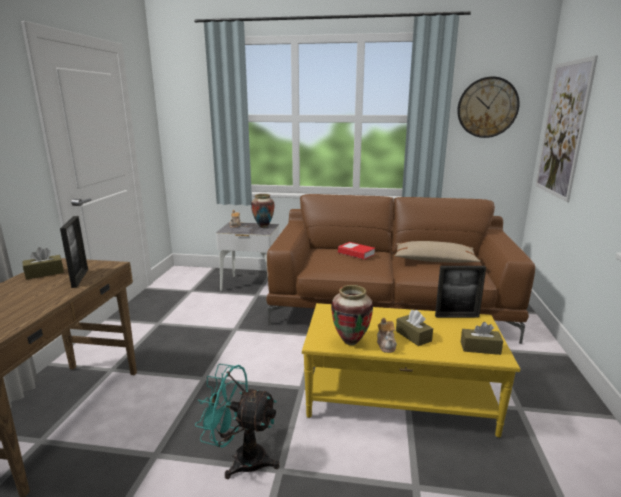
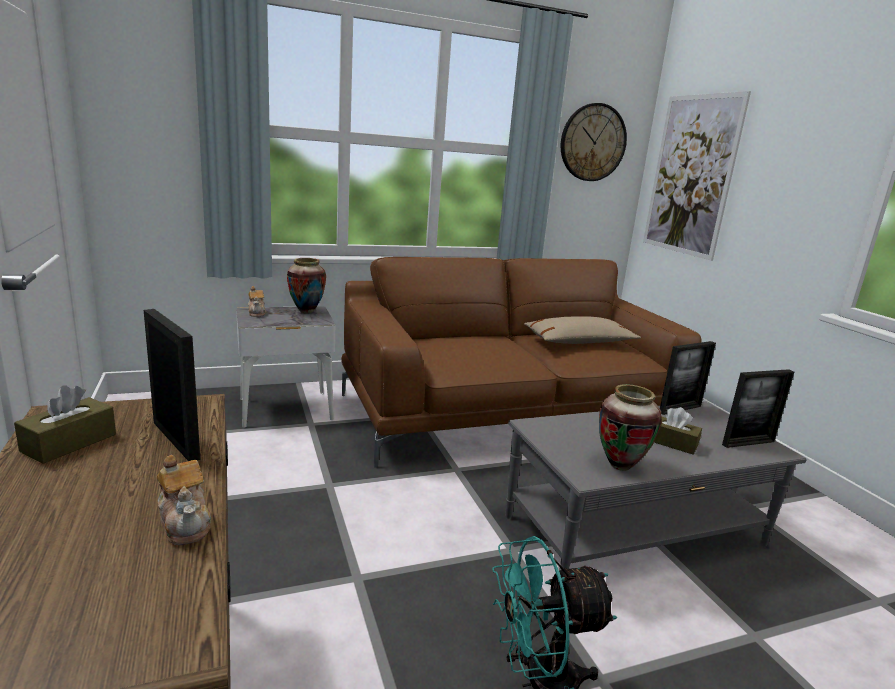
camera: 30 degrees left, 0 degrees up
(356, 253) = (480, 342): book -> none
(386, 345) = (661, 461): teapot -> teapot (186, 523)
(399, 399) = (635, 531): yellow coffee table -> grey coffee table
(480, 348) = (748, 443): brown tissue box -> picture frame

